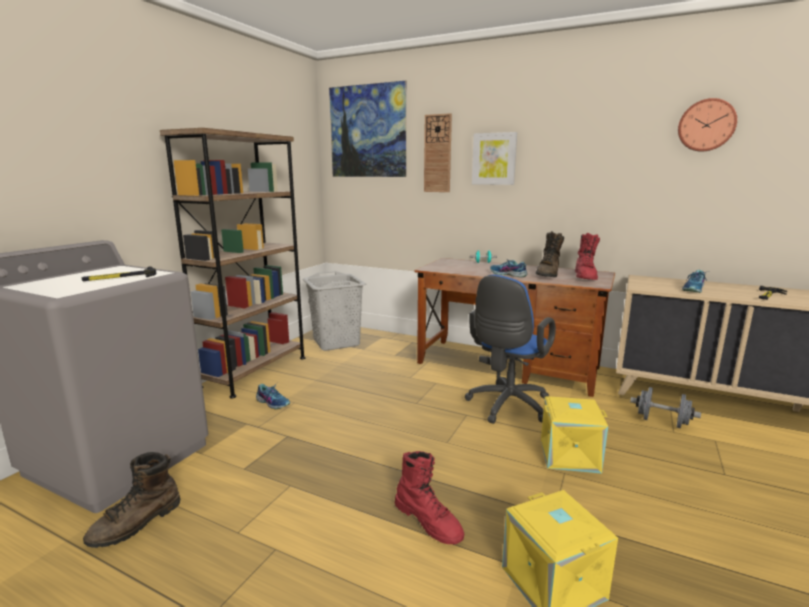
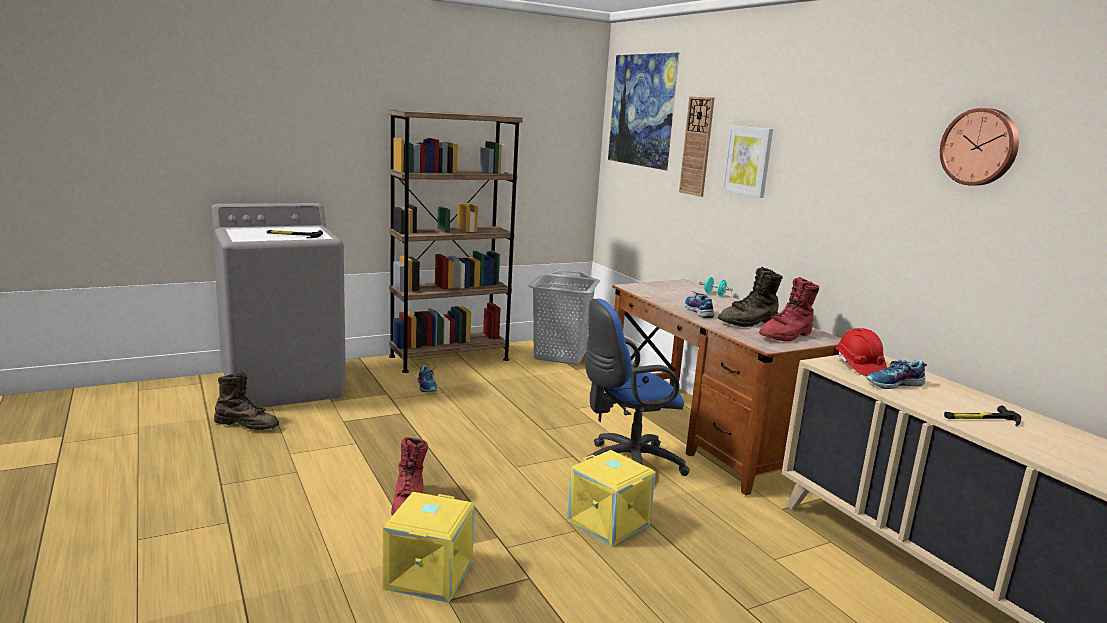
camera: 35 degrees right, 0 degrees up
(137, 523) = (247, 425): brown boot -> brown boot turned 150 degrees counterclockwise
(655, 284) = (858, 366): none -> red hard hat
(662, 422) = (781, 547): grey dumbbell -> none

